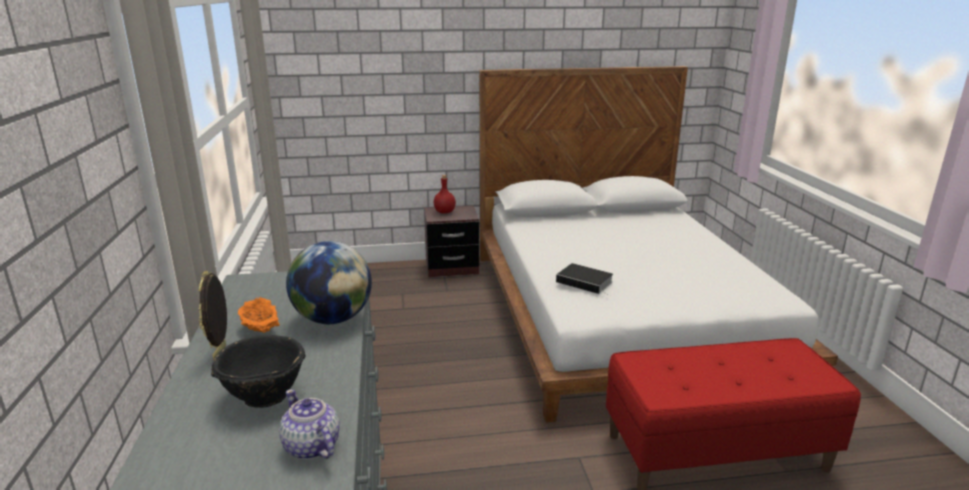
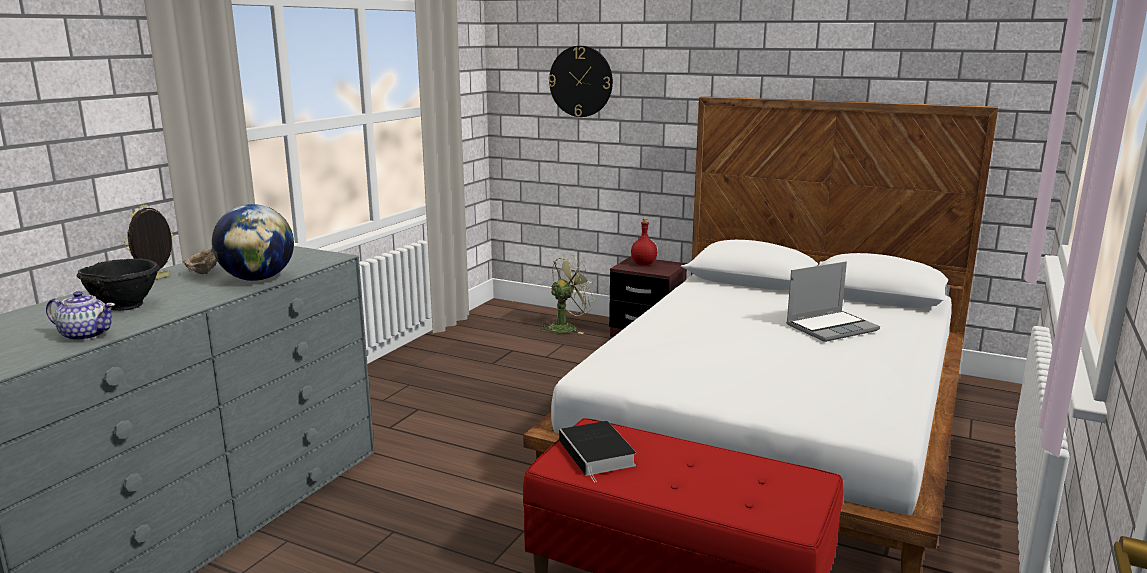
camera: 35 degrees right, 5 degrees down
(260, 330) = (203, 274): orange bowl -> beige bowl
(311, 447) = (85, 335): teapot -> teapot turned 105 degrees clockwise
(364, 62) = (581, 81): none -> wall clock
(385, 278) = (566, 327): none -> green fan
(586, 282) = (653, 347): book -> book (598, 454)
(651, 235) = (831, 327): none -> laptop

